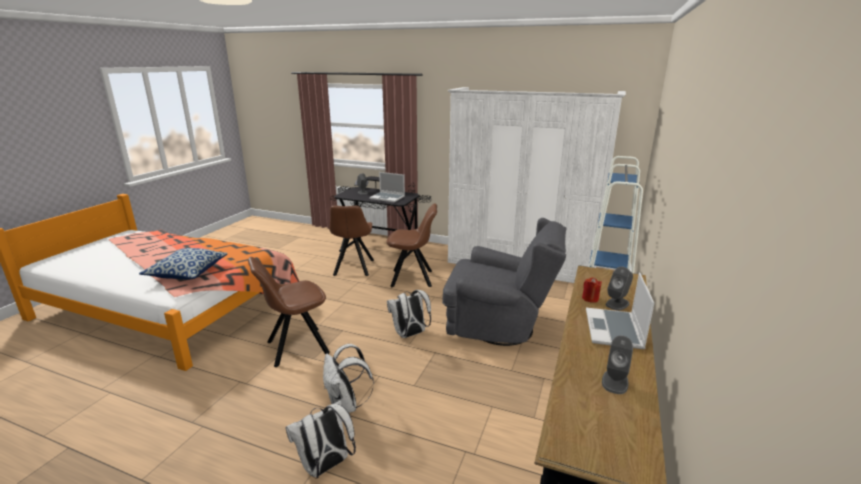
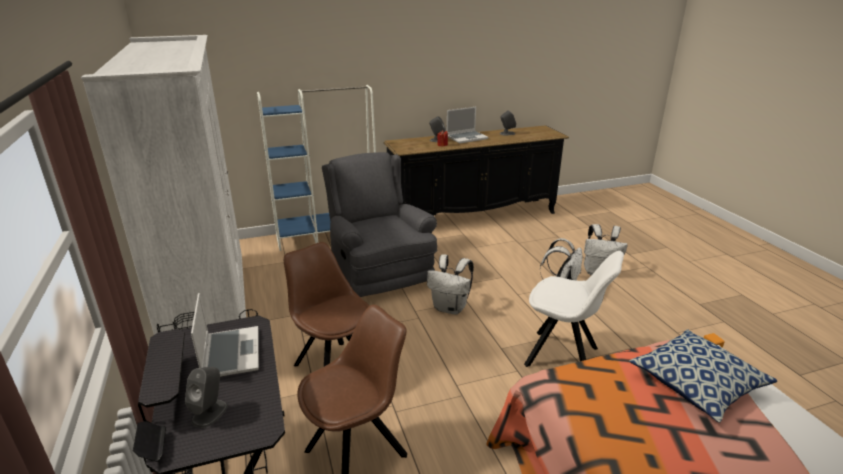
camera: 130 degrees left, 5 degrees up
(297, 347) = (562, 356): brown chair -> white chair

